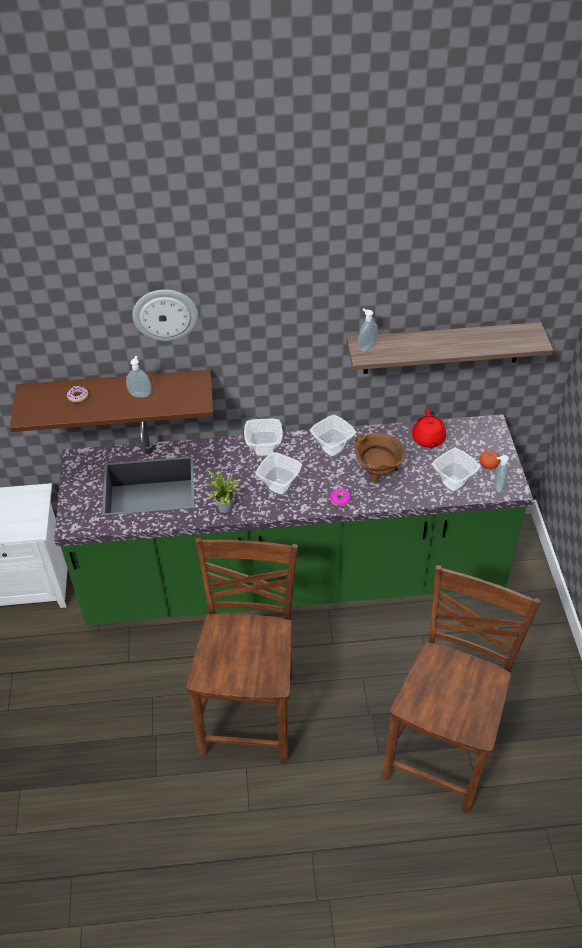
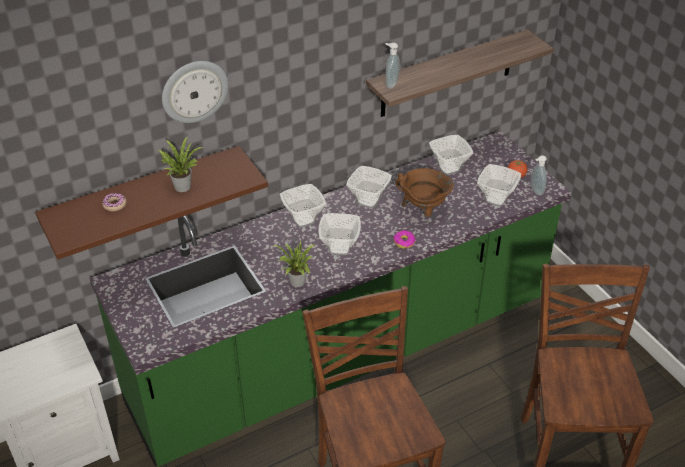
camera: 25 degrees left, 5 degrees down
(140, 394) = (182, 185): soap dispenser -> potted plant
(428, 439) = (449, 169): red teapot -> bowl

